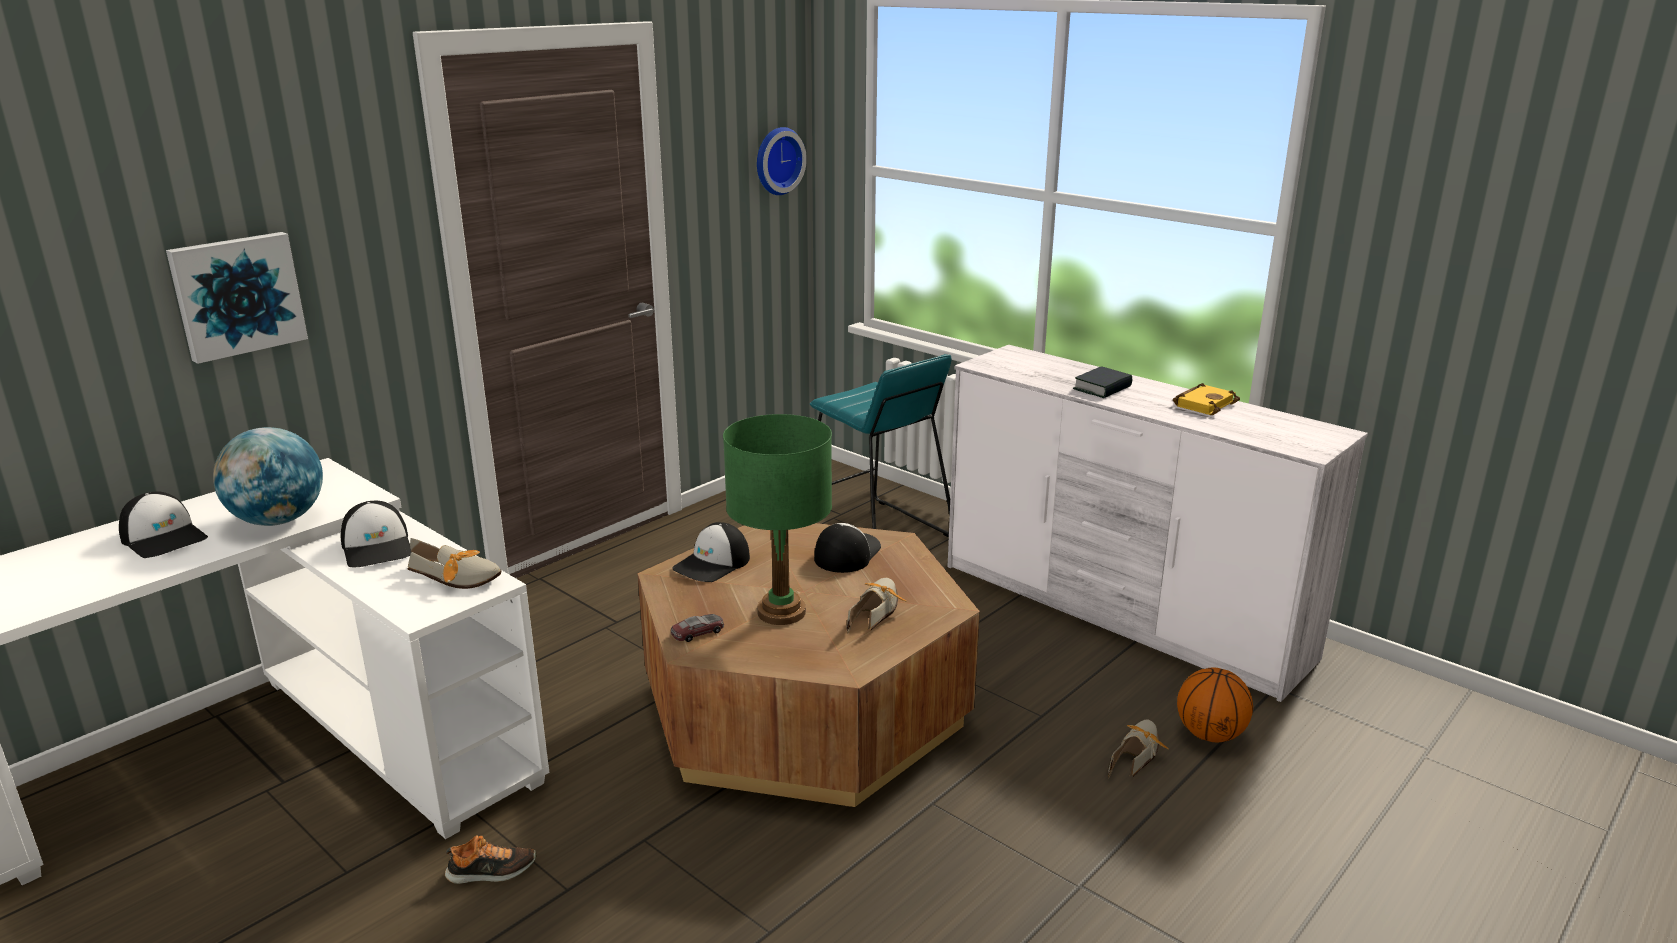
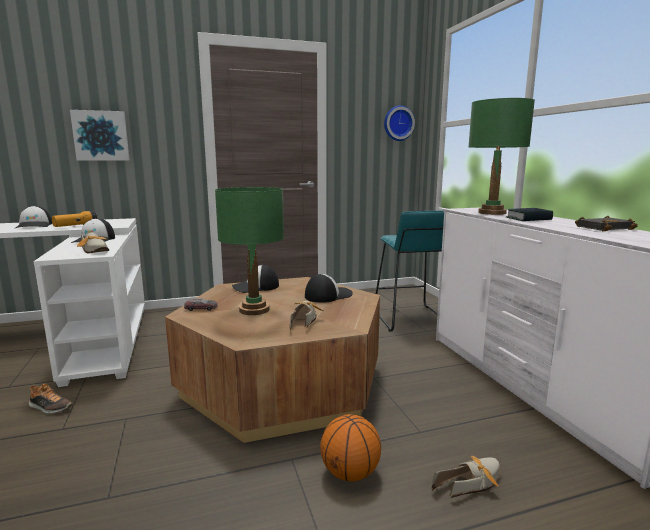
camera: 30 degrees right, 10 degrees down
(278, 520) = (76, 226): globe -> flashlight
(875, 611) = (304, 320): shoe -> shoe turned 45 degrees counterclockwise
(1038, 373) = (492, 213): none -> green table lamp
(1204, 404) = (603, 228): yellow book -> black book
(1210, 734) = (553, 491): basketball -> basketball (350, 473)

